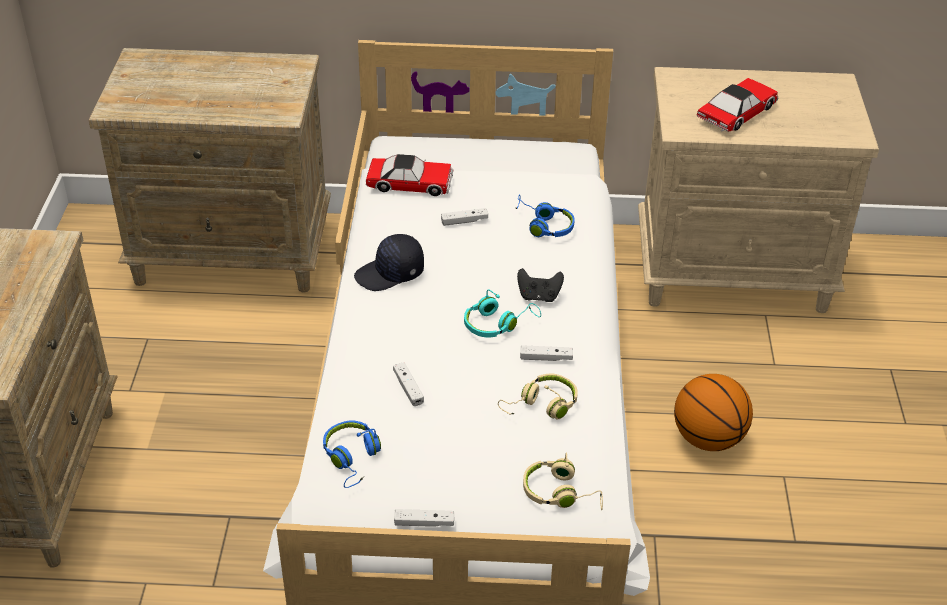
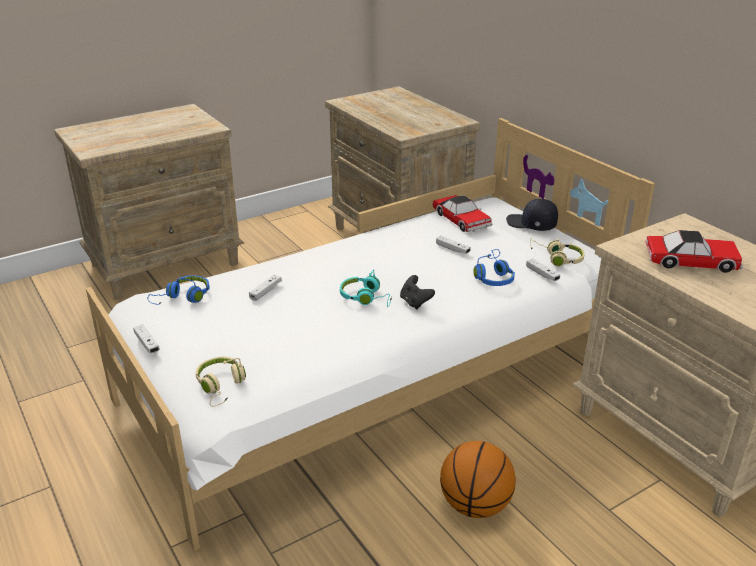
camera: 55 degrees right, 10 degrees down
(390, 274) = (365, 246): black cap -> black cap (531, 224)
(541, 406) = (303, 345): beige headphones -> beige headphones (556, 258)
(546, 358) = (354, 329): white game controller -> white game controller (542, 274)

